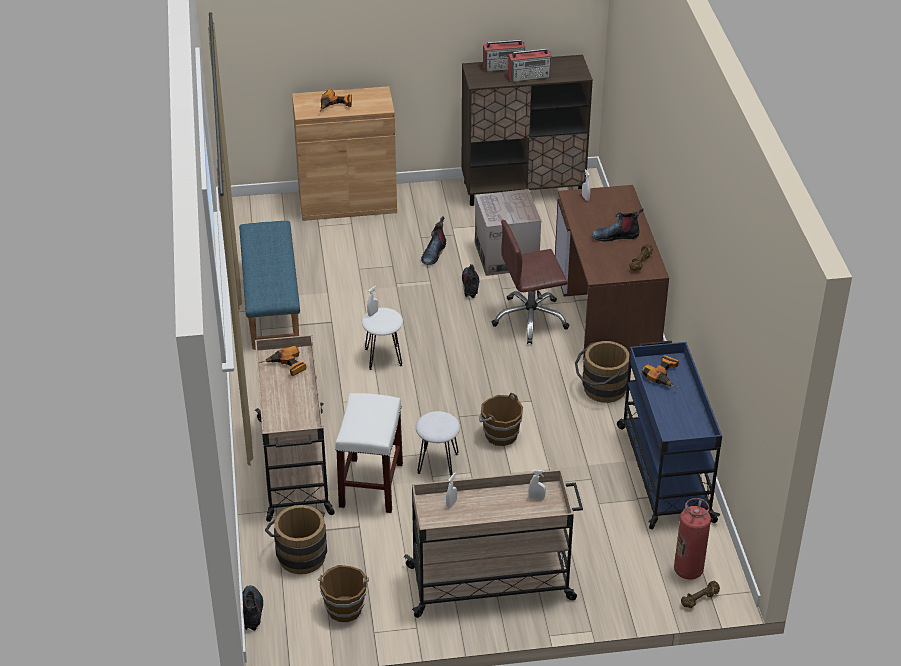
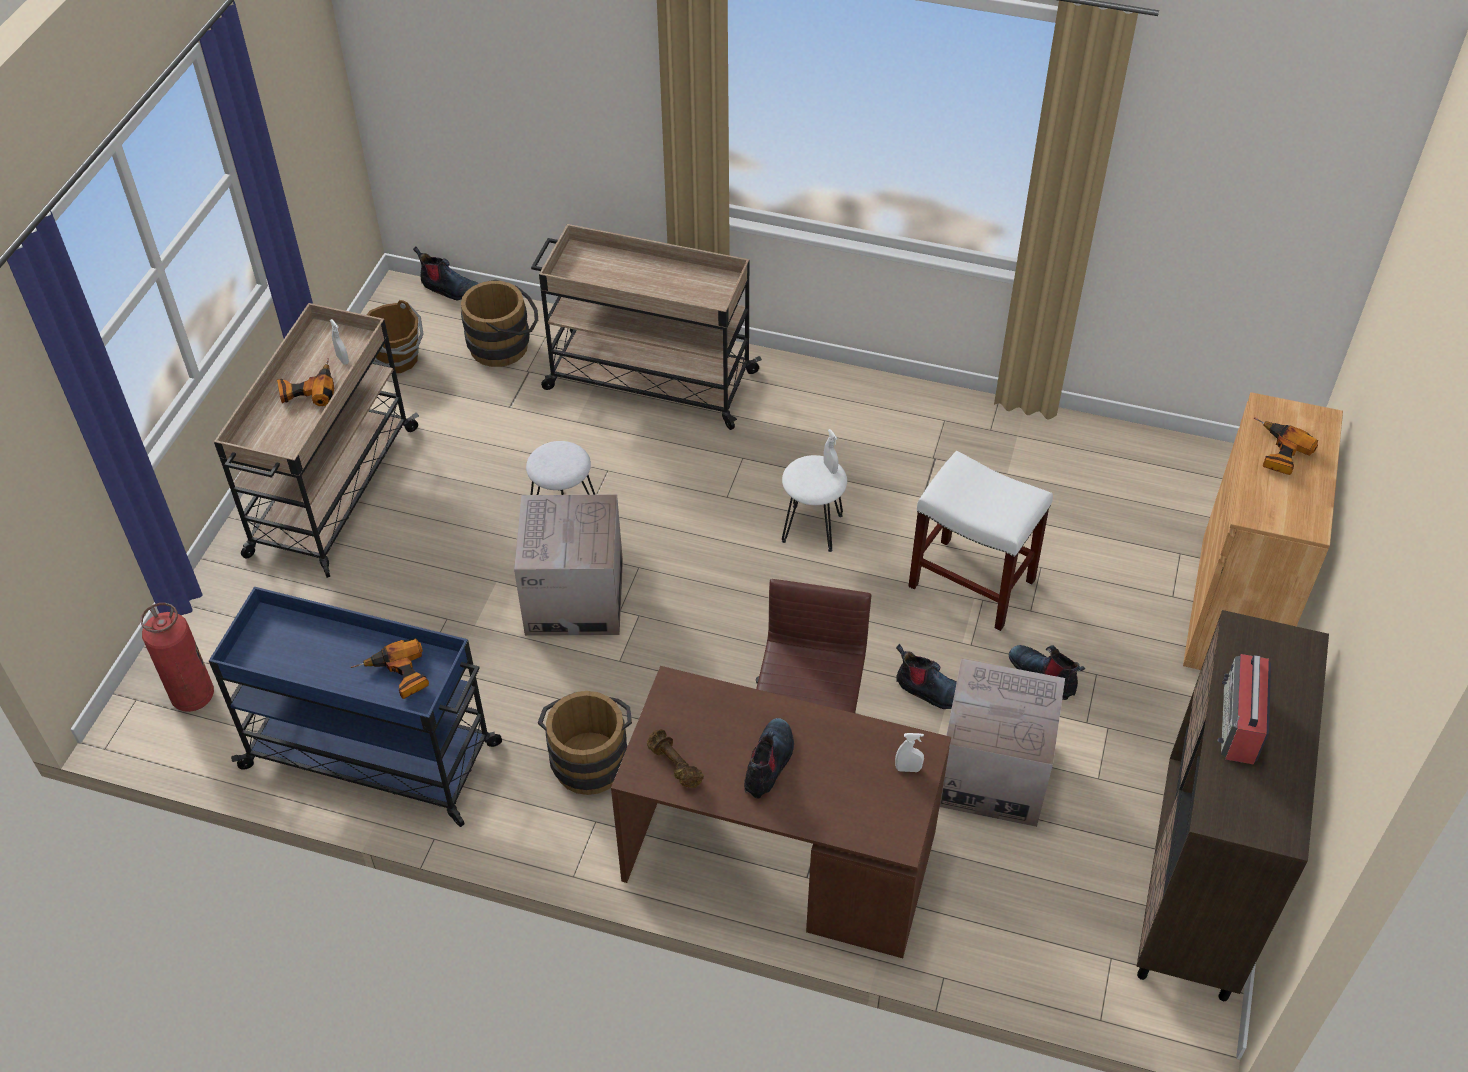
camera: 115 degrees right, 10 degrees up
(271, 304) = (998, 445): blue bench -> none
(286, 367) = (695, 290): power drill -> power drill (307, 390)
(370, 485) = (571, 438): white stool -> white stool (973, 583)
(500, 434) = (574, 598): brown bucket -> cardboard box
(504, 66) = (1293, 697): radio -> none
(536, 497) = (287, 438): white spray bottle -> none
(700, 599) = (140, 685): brown dumbbell -> none

